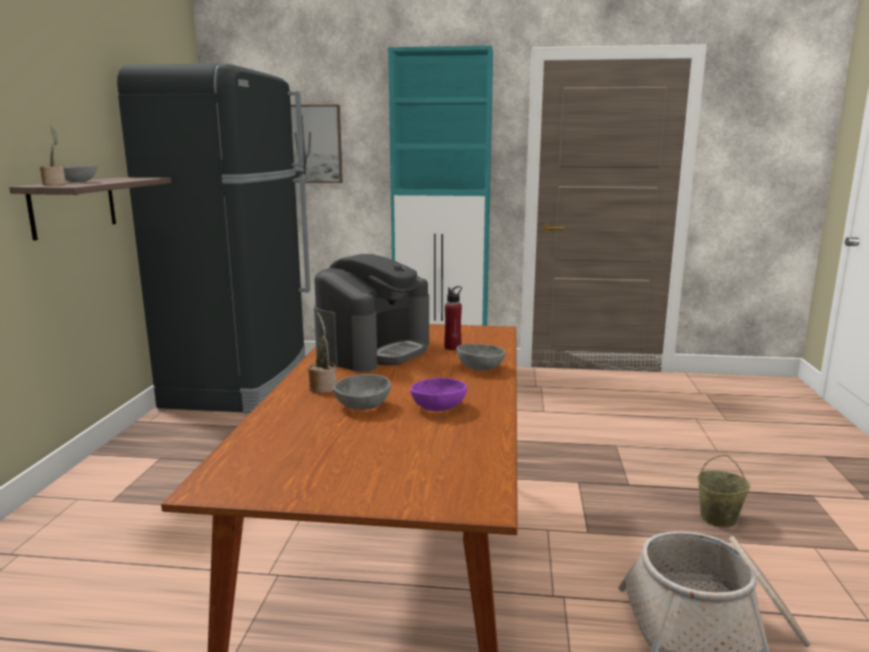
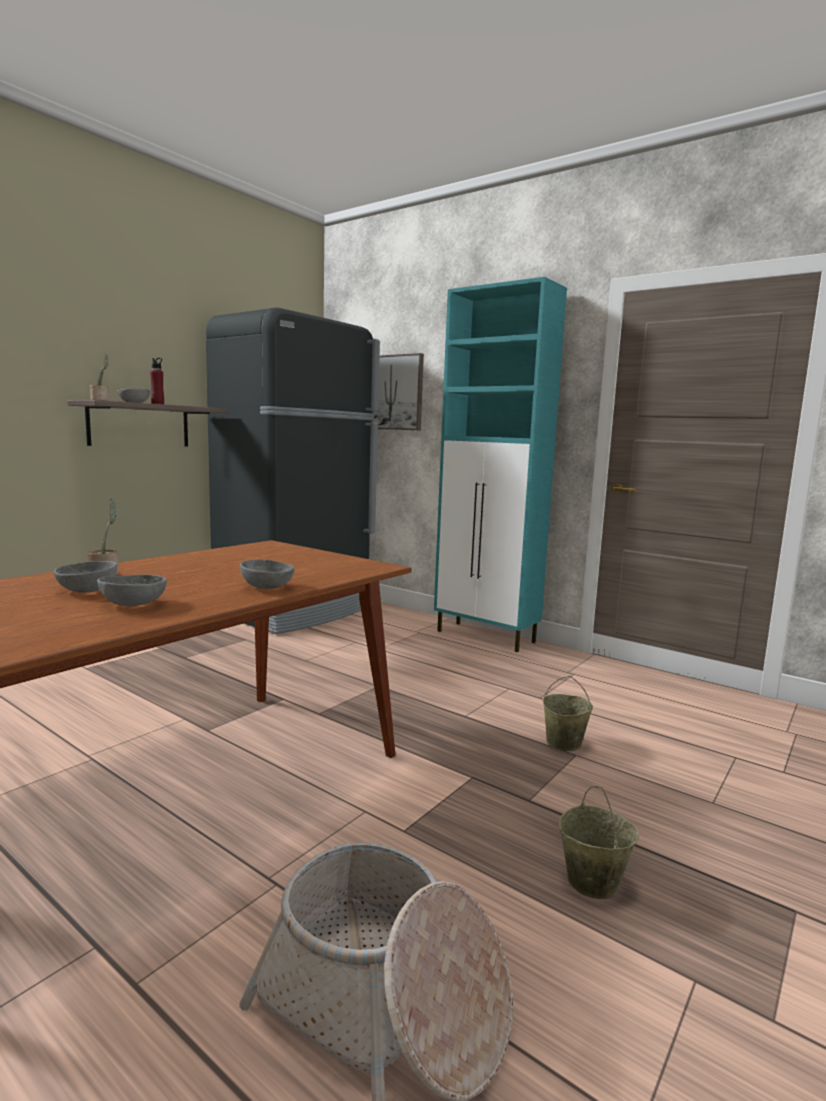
camera: 30 degrees right, 5 degrees down
(374, 351) = (226, 560): coffee machine -> none
(437, 407) = (133, 604): purple bowl -> grey bowl
(453, 347) = (296, 570): red bottle -> red bottle (157, 404)
(599, 440) = (563, 743): none -> beige bucket

